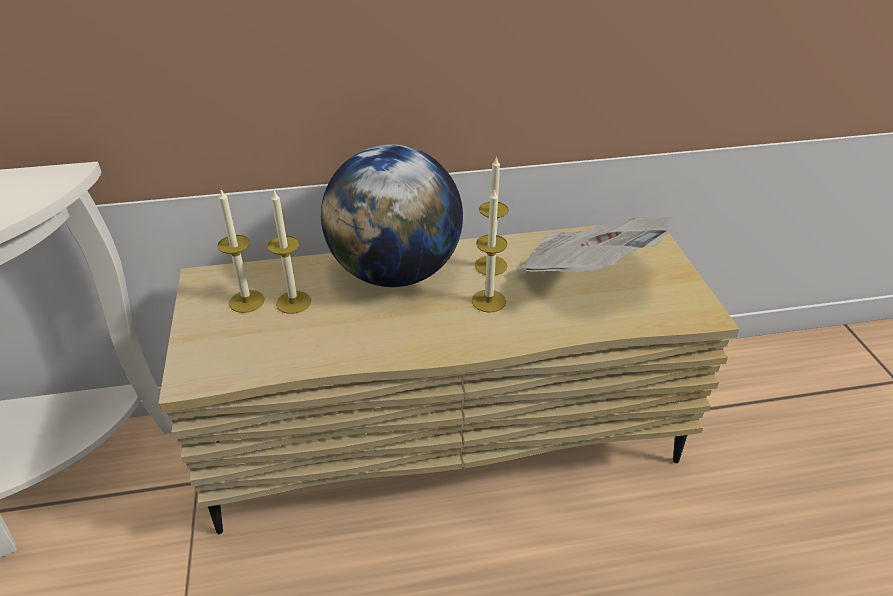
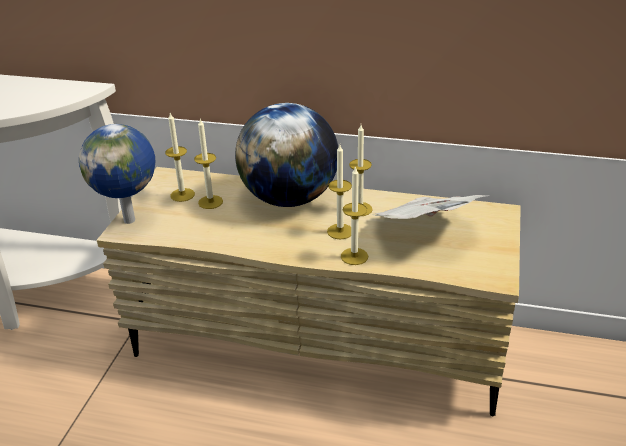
camera: 25 degrees right, 5 degrees down
(194, 357) = (131, 219): none -> globe
(529, 330) = (354, 256): none -> candle

